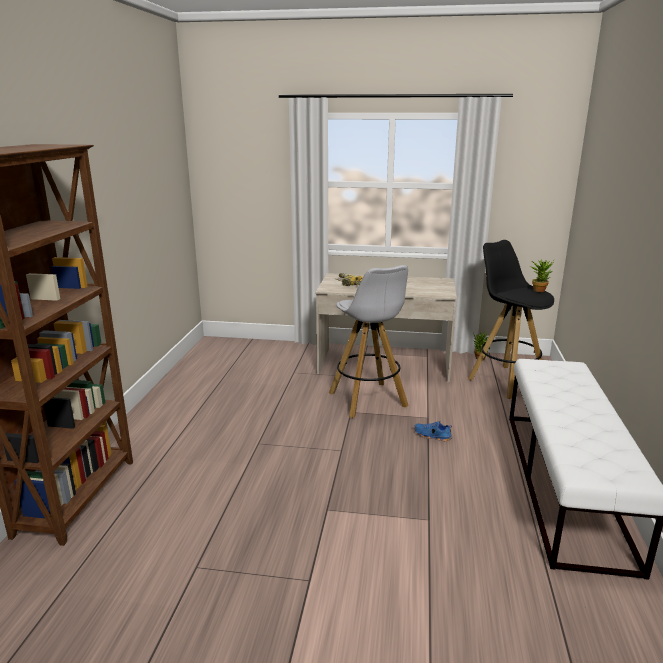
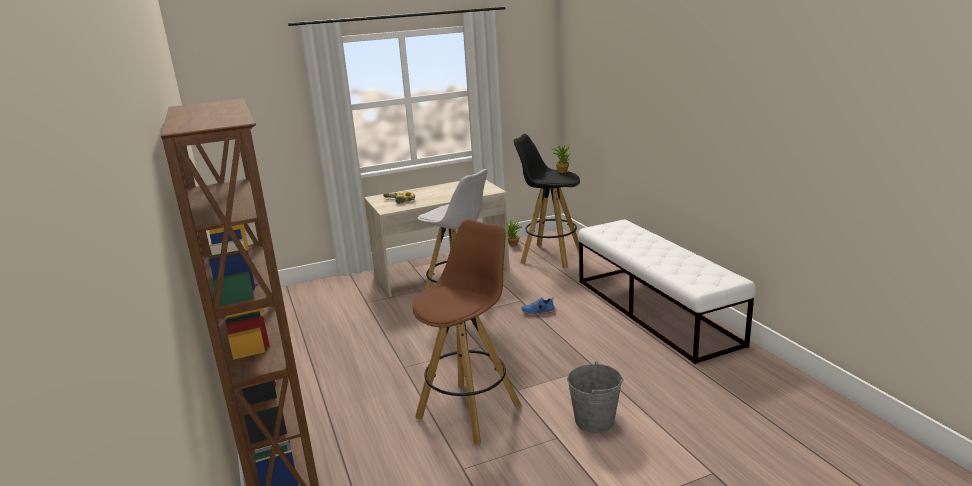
camera: 30 degrees left, 0 degrees up
(264, 511) = (470, 411): none -> brown stool
(365, 581) = (594, 420): none -> grey bucket

